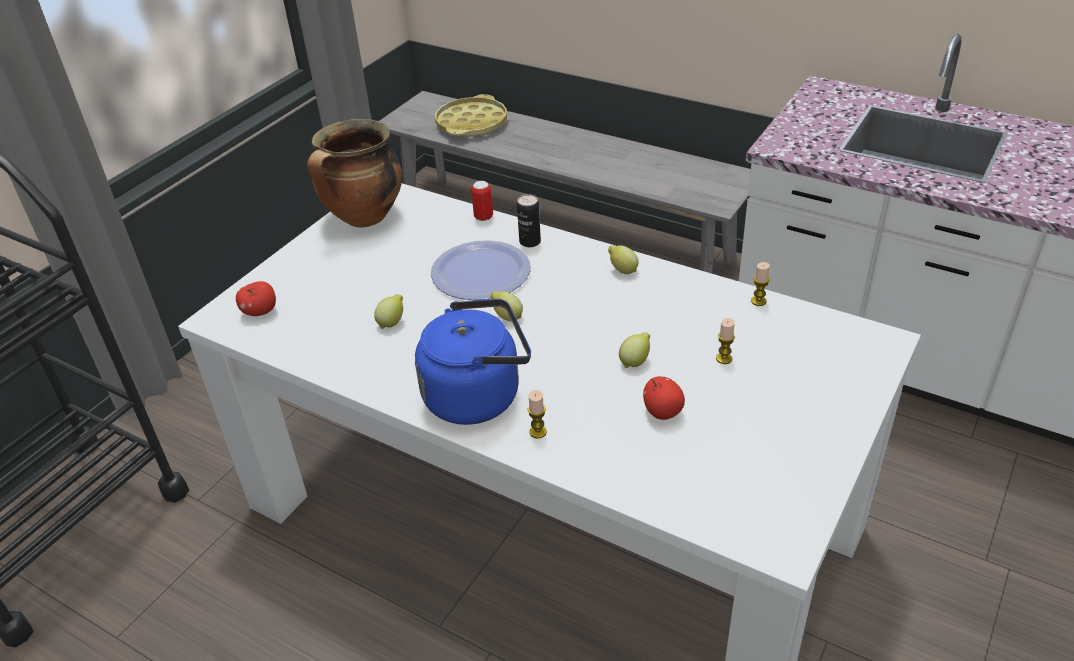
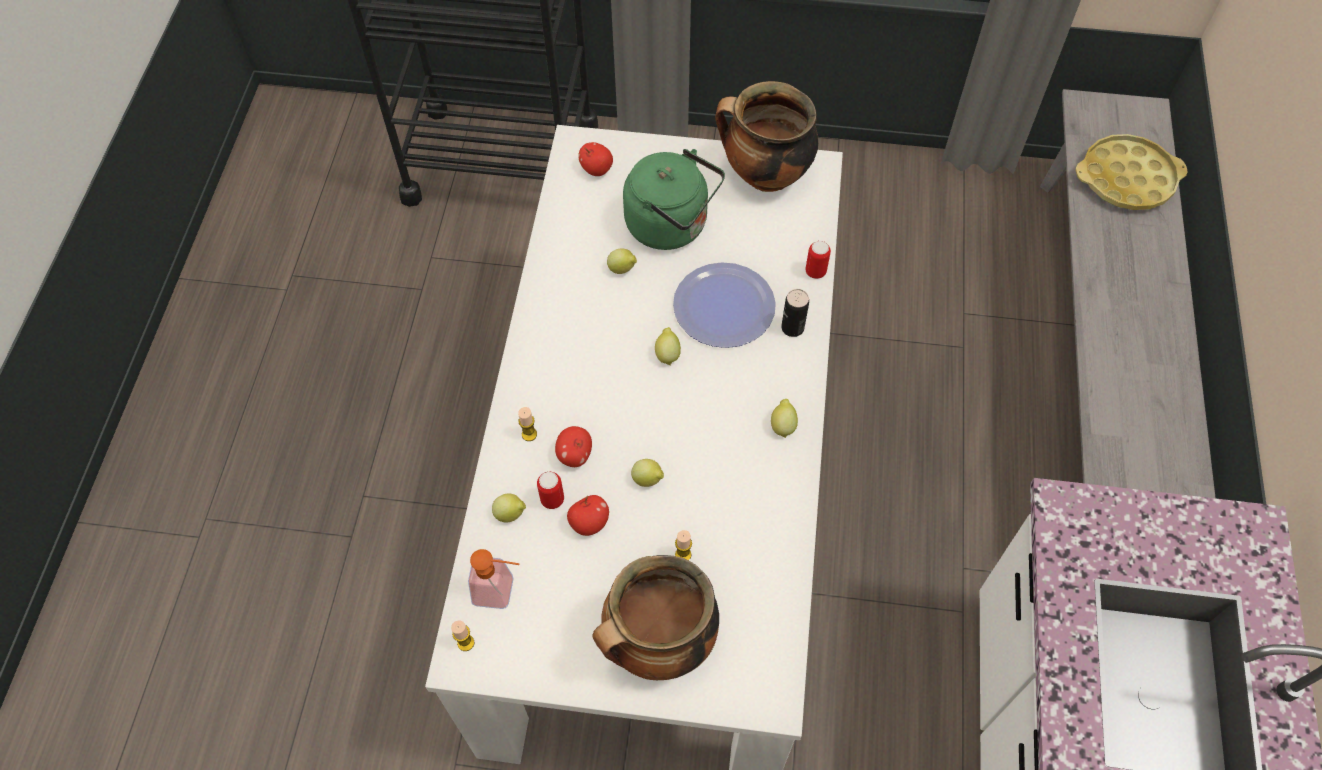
camera: 65 degrees right, 20 degrees up
(369, 281) = (672, 225): none -> green kettle
(478, 395) = (556, 373): blue kettle -> none
(581, 404) = (574, 455): none -> apple
(624, 432) = (552, 499): none -> can
(625, 468) = (511, 514): none -> lemon
(713, 497) = (501, 591): none -> soap dispenser
(758, 301) = (788, 564): candle -> candle (466, 643)
(809, 396) = (658, 643): none -> cooking pot

